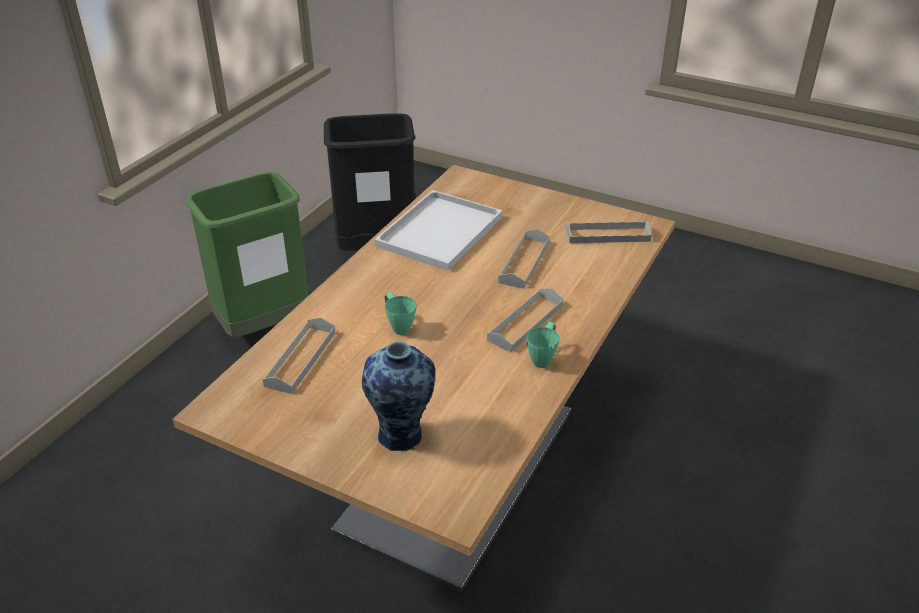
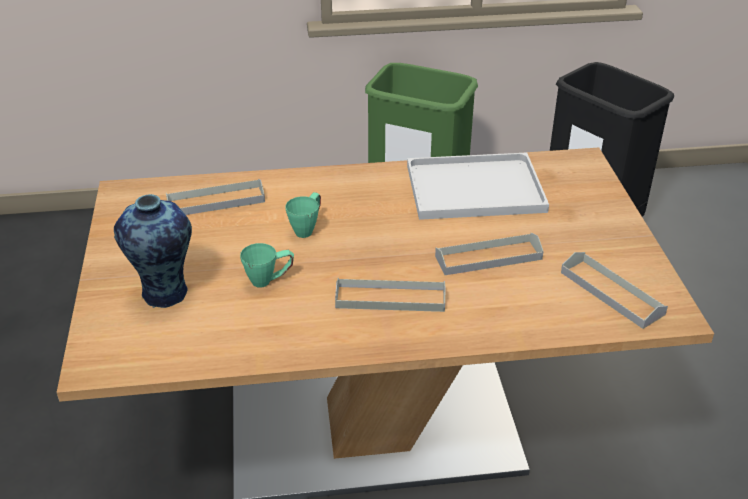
camera: 55 degrees right, 0 degrees up
(543, 357) = (347, 331): green mug -> green mug (269, 280)

